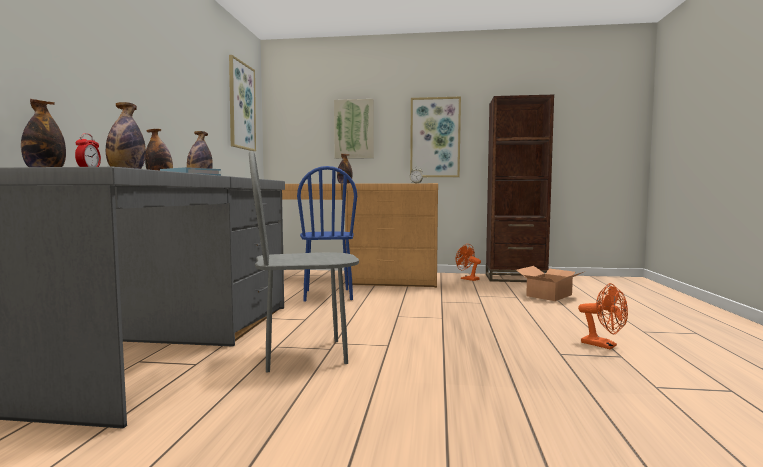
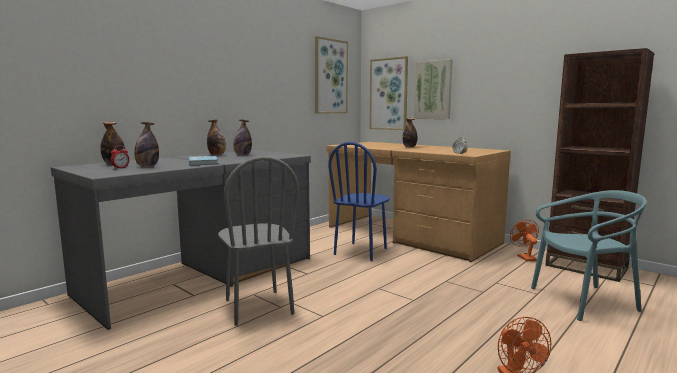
camera: 35 degrees right, 5 degrees up
(305, 354) = (258, 307): grey chair -> grey chair turned 135 degrees counterclockwise
(435, 137) = (512, 98): picture -> picture (388, 94)
(550, 295) = (584, 301): cardboard box -> turquoise chair

